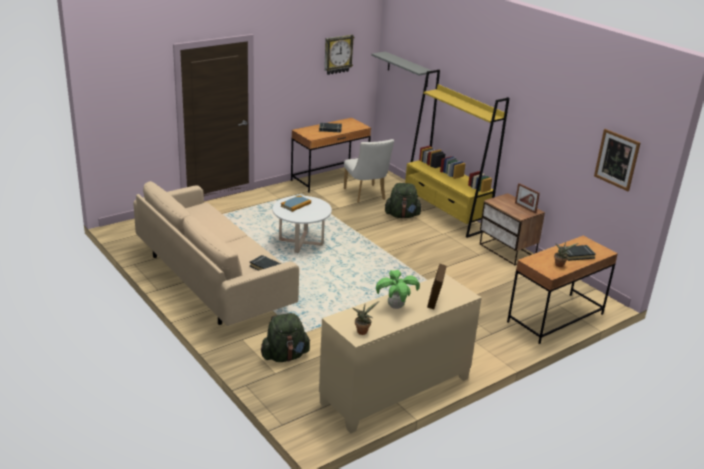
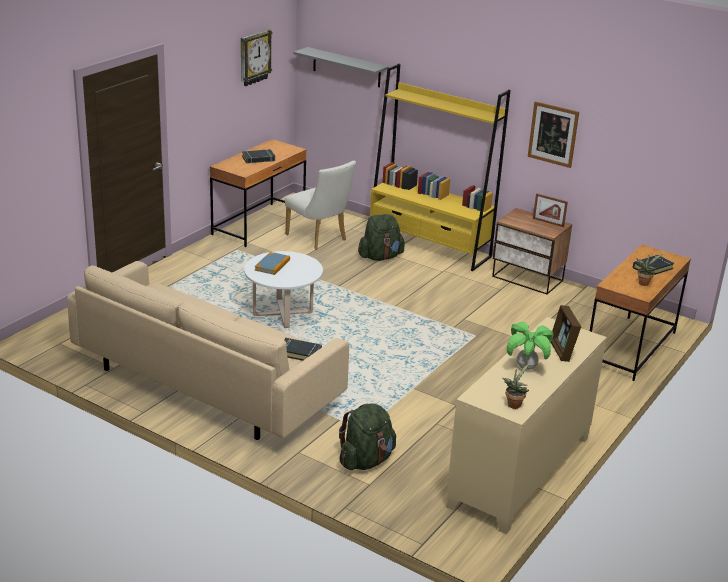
camera: 20 degrees left, 0 degrees up
(617, 159) = (667, 149): picture -> picture (553, 134)

